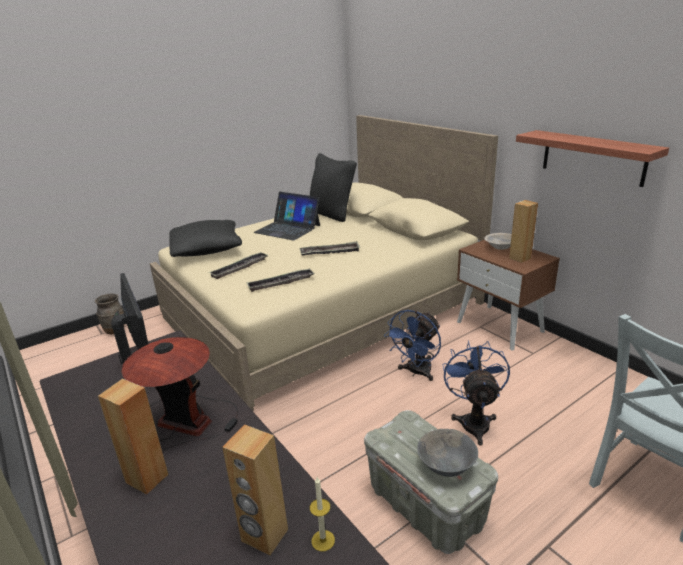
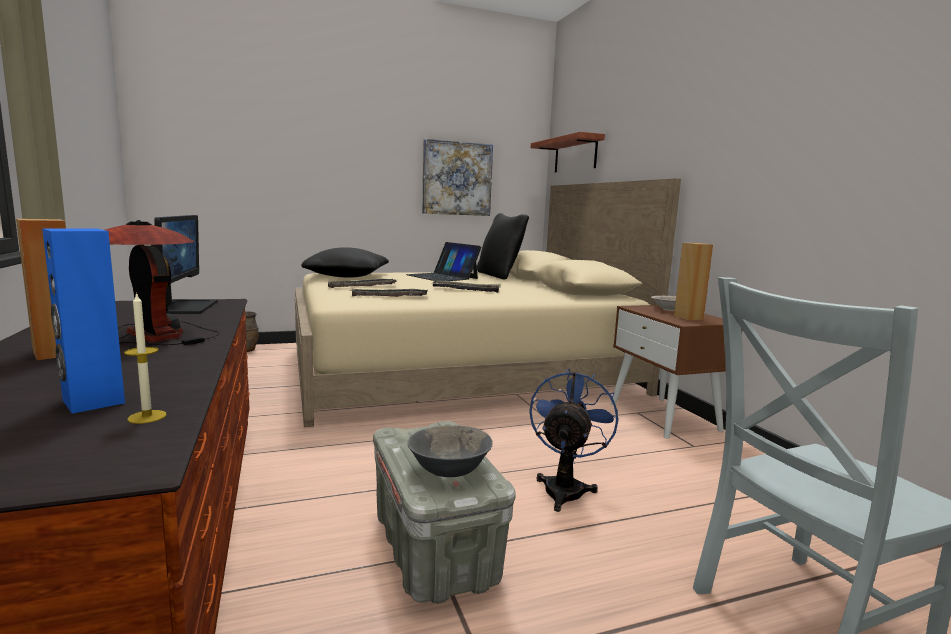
camera: 15 degrees right, 15 degrees down
(264, 536) = (92, 401): brown speaker -> blue speaker
(271, 122) = (457, 178): none -> picture
(416, 372) = (525, 433): blue fan -> none
(593, 157) = (784, 184): shelf -> shelf (575, 155)

